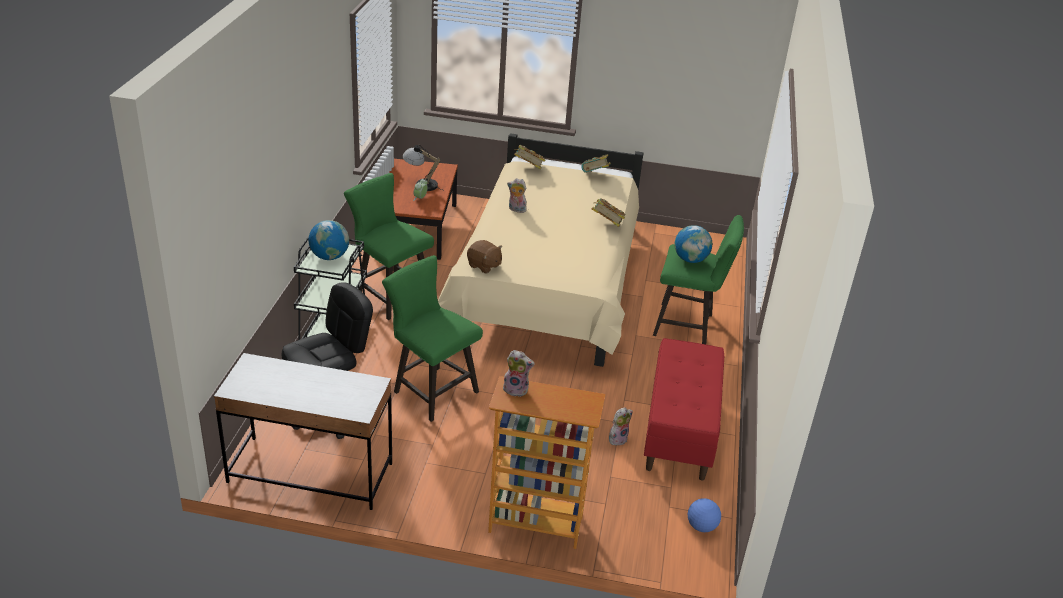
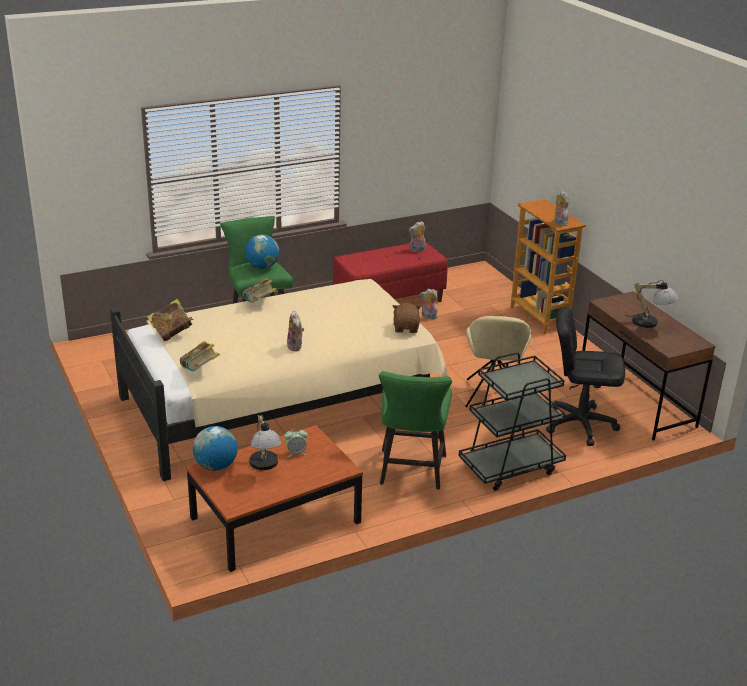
camera: 125 degrees left, 5 degrees down
(300, 385) = (651, 324): none -> table lamp
(310, 473) = (636, 402): white desk -> brown desk
(329, 257) = (518, 380): globe -> globe (216, 466)
(431, 390) = (492, 397): green stool -> beige chair
(693, 411) = (417, 250): none -> plush toy
(701, 526) = (459, 276): football -> none

